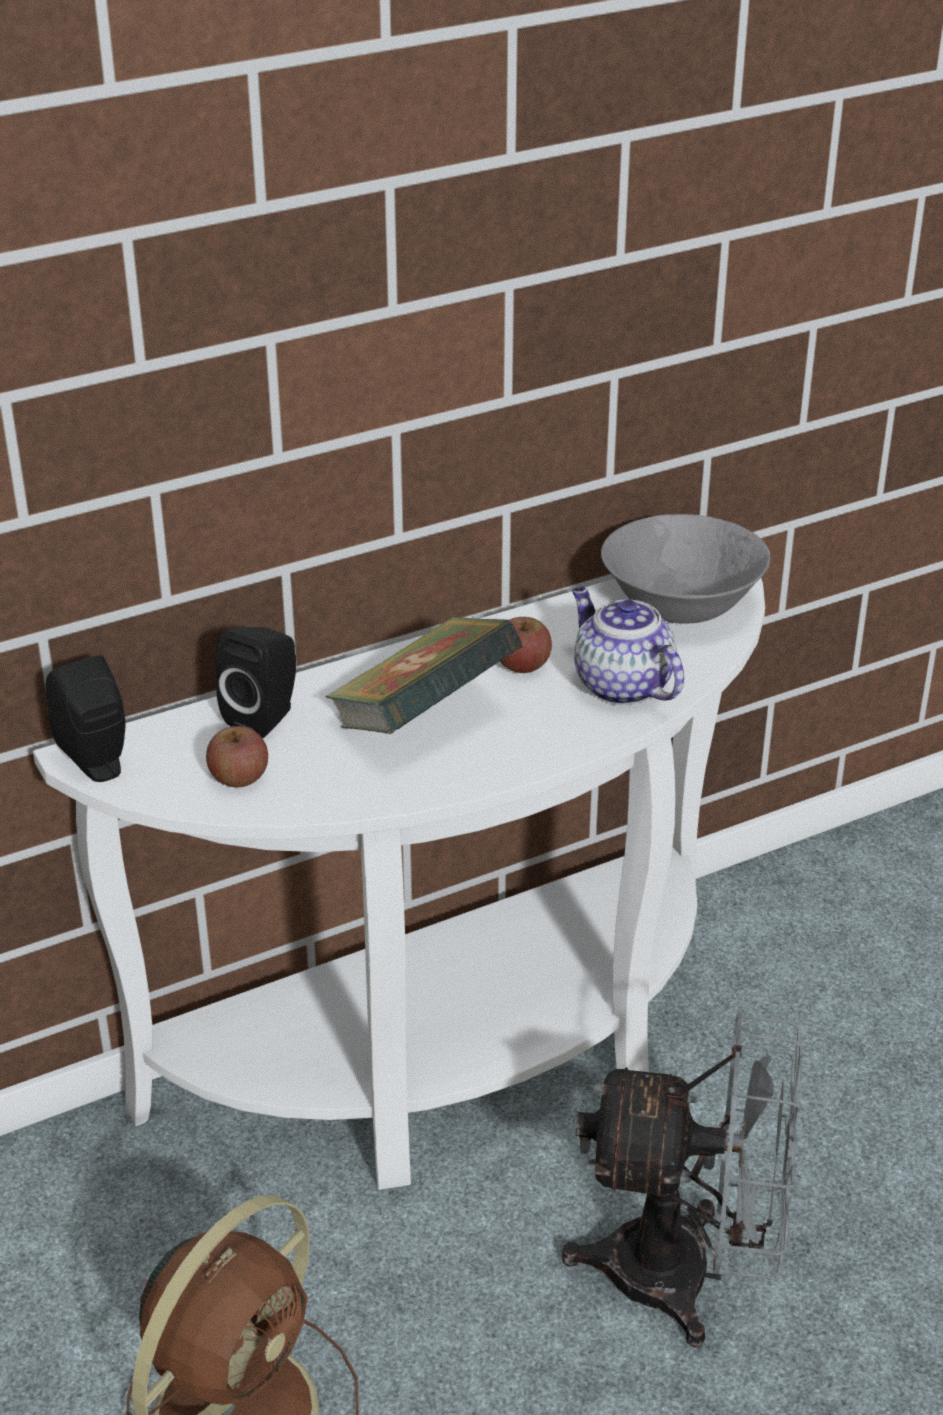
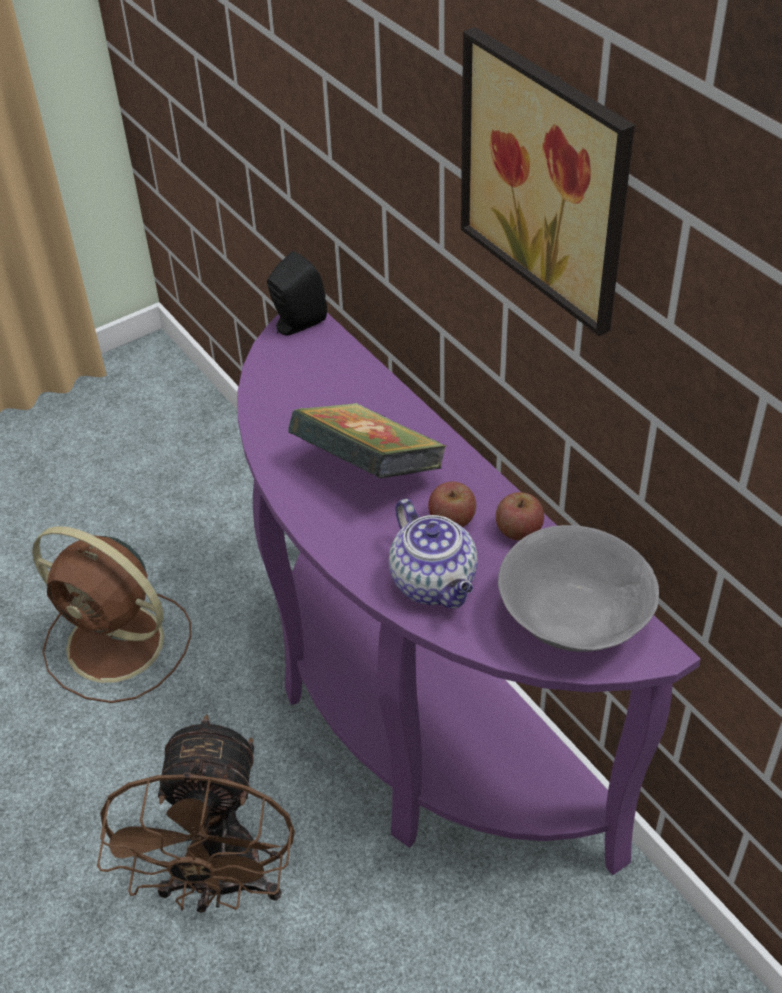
camera: 85 degrees right, 10 degrees up
(239, 777) = (287, 388): apple -> apple (518, 530)
(265, 716) = (359, 389): black speaker -> none
(462, 1057) = (413, 720): white console table -> purple console table
(471, 215) = (551, 177): none -> picture
(620, 684) = (435, 583): teapot -> teapot turned 105 degrees clockwise
(688, 1275) = (221, 885): grey fan -> brown fan

